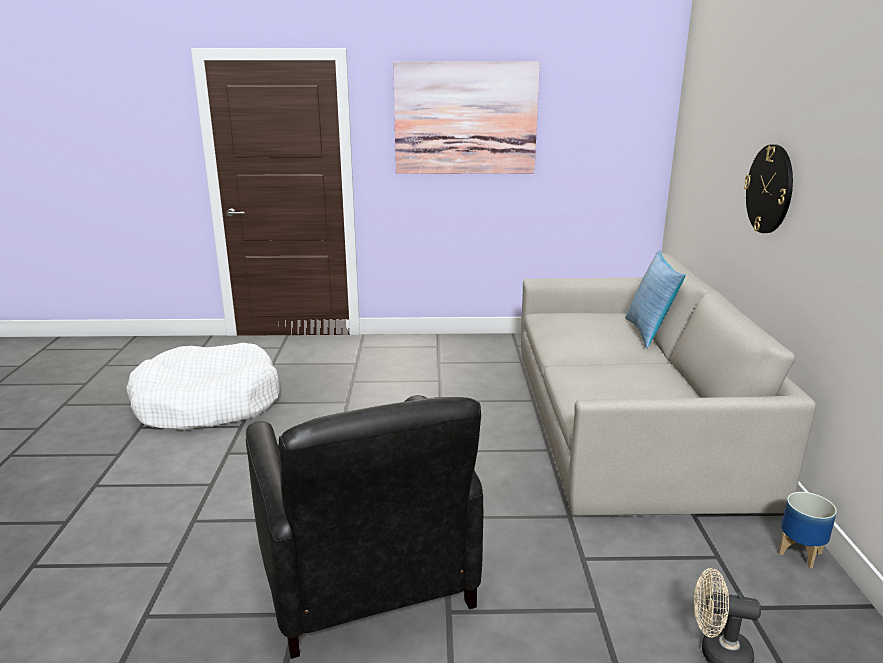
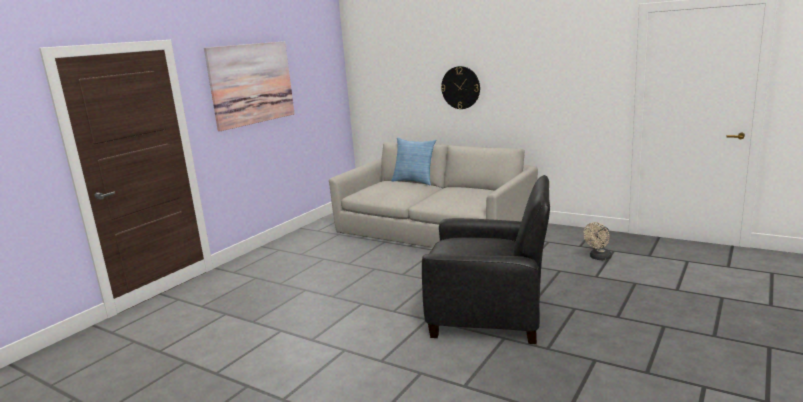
camera: 55 degrees left, 5 degrees down
(207, 403) = (223, 339): white dog bed -> none
(800, 553) = (559, 229): planter -> none

